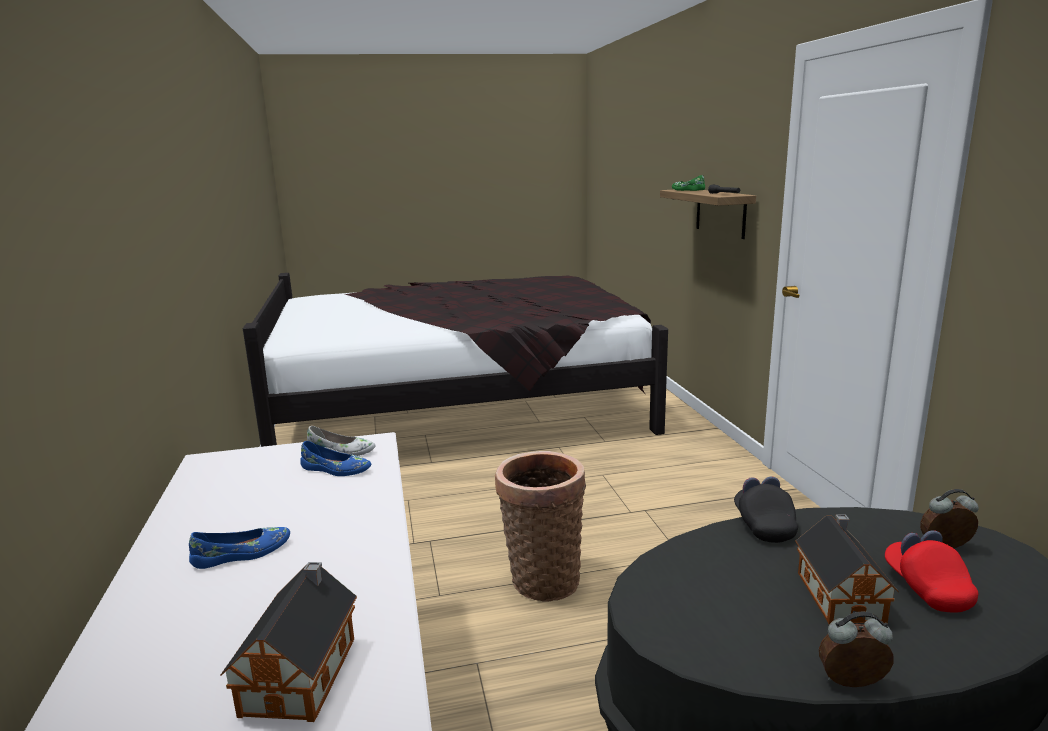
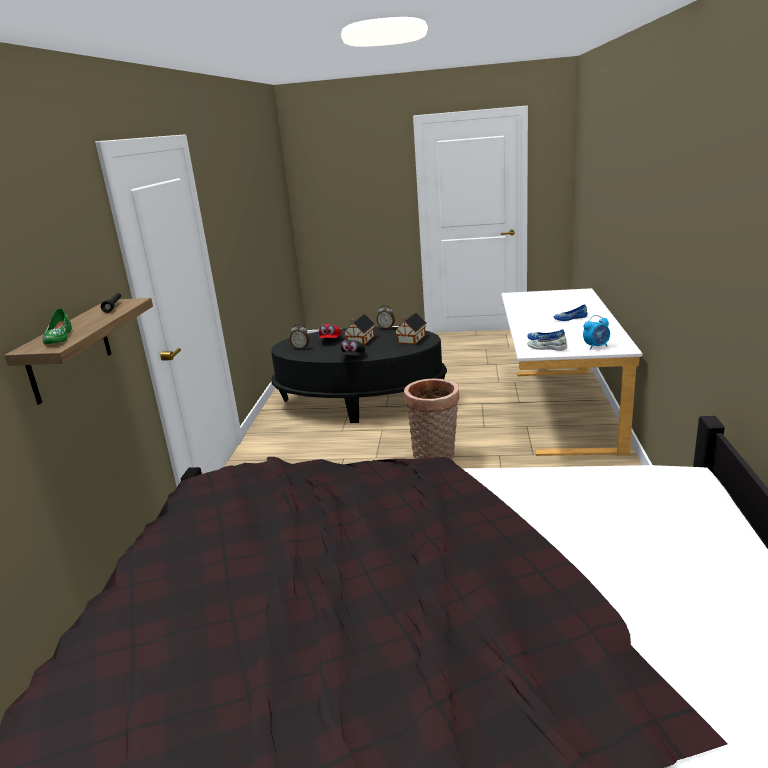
camera: 160 degrees left, 5 degrees up
(251, 461) = (596, 346): none -> alarm clock
(303, 671) = (534, 301): toy house -> toy house (410, 339)

